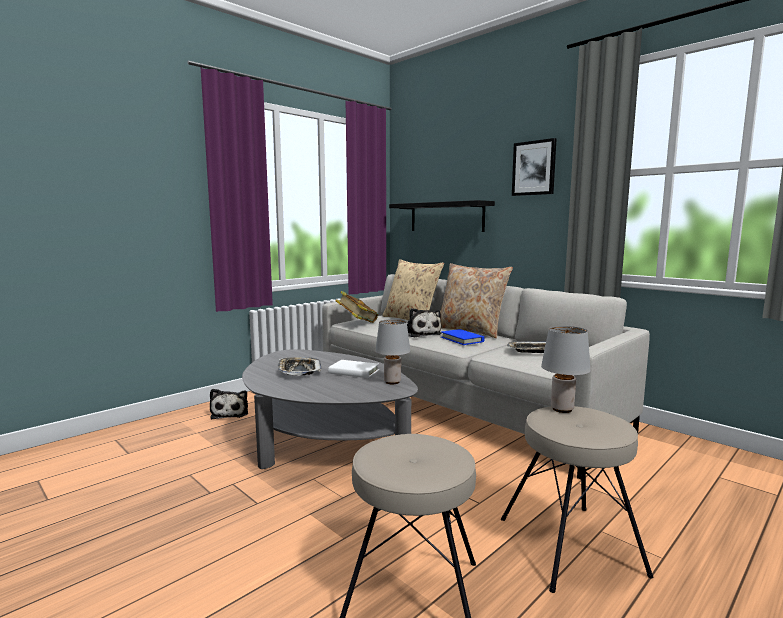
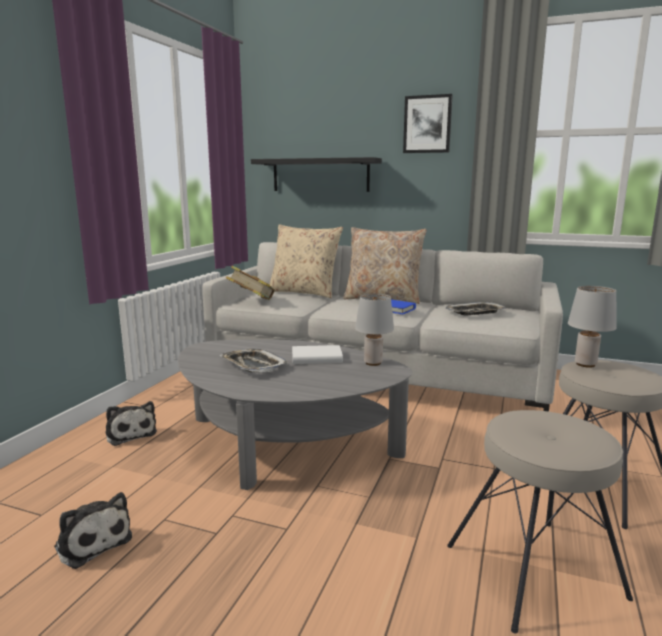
camera: 25 degrees left, 5 degrees up
(421, 333) = (340, 307): plush toy -> plush toy (92, 541)

